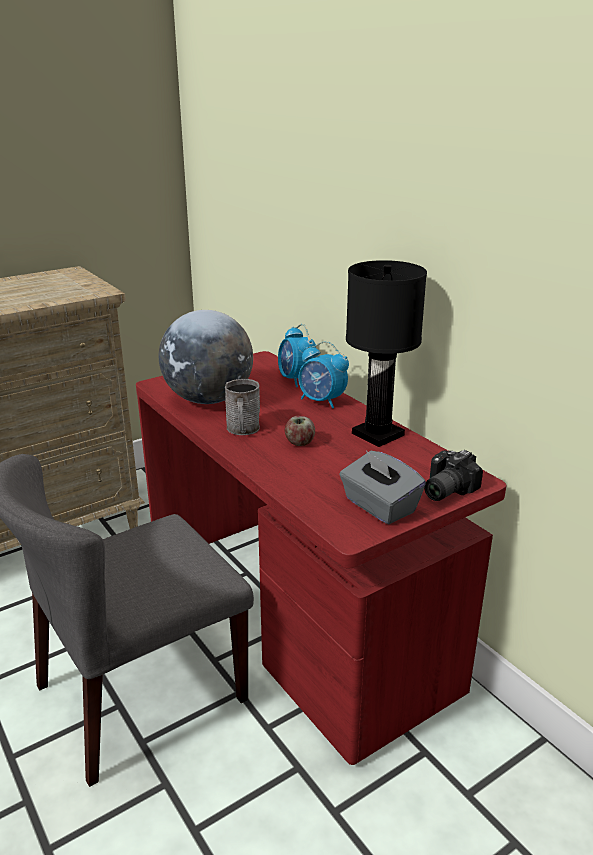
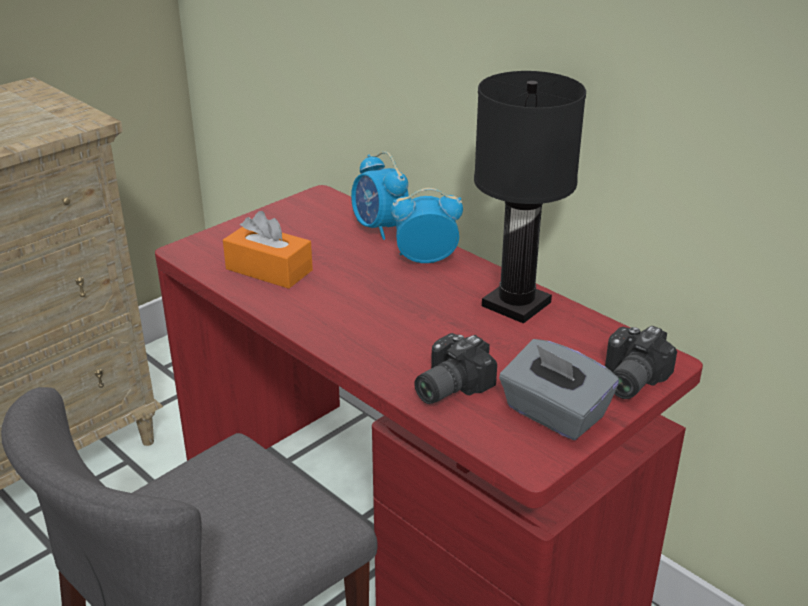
camera: 10 degrees left, 5 degrees up
(209, 399) = (269, 270): globe -> orange tissue box
(243, 430) = (333, 314): grey mug -> none
(299, 443) = (417, 328): apple -> none
(307, 481) = (447, 386): none -> camera
(322, 401) = (425, 259): alarm clock -> alarm clock turned 150 degrees clockwise

